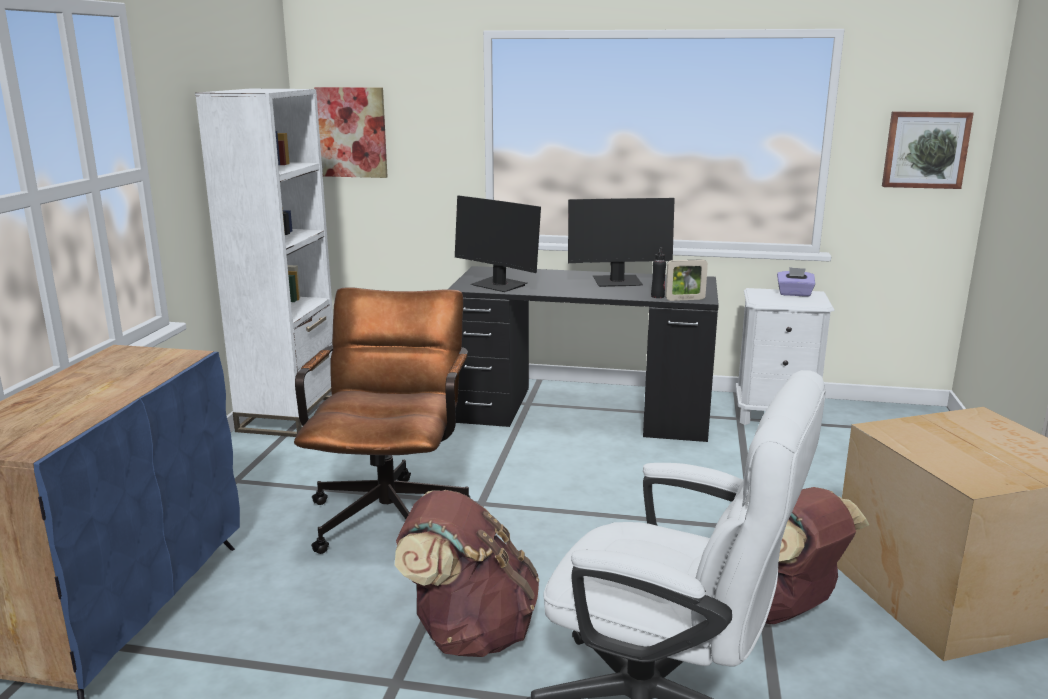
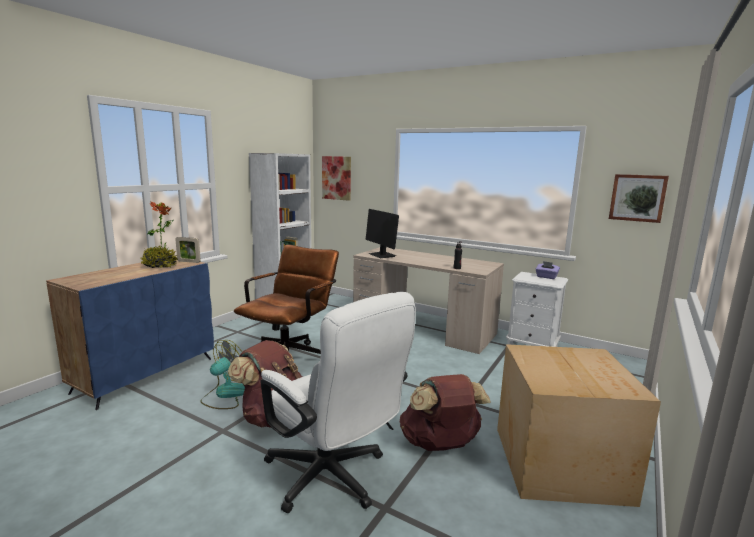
camera: 20 degrees right, 5 degrees down
(124, 372) = (160, 266): none -> potted plant
(335, 613) = (225, 395): none -> fan
(582, 411) = (423, 328): black desk -> beige desk
(617, 282) = (445, 260): monitor -> none
(685, 299) = (470, 271): picture frame -> picture frame (189, 261)

